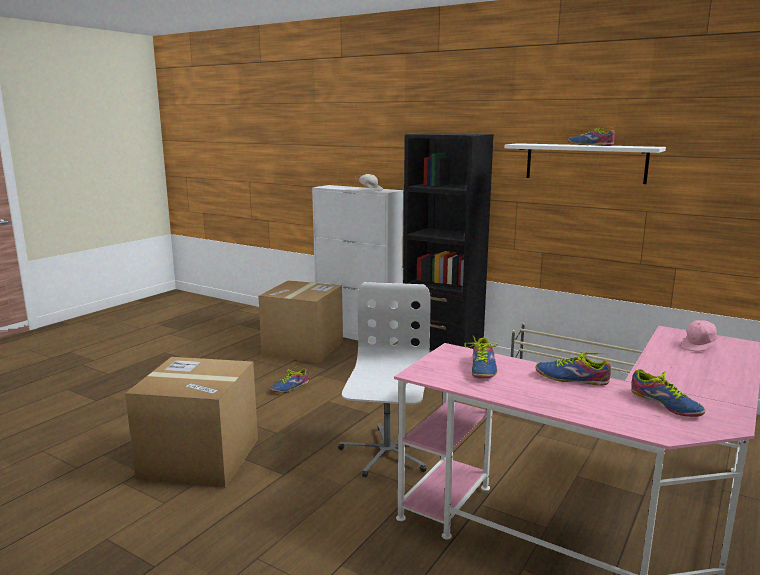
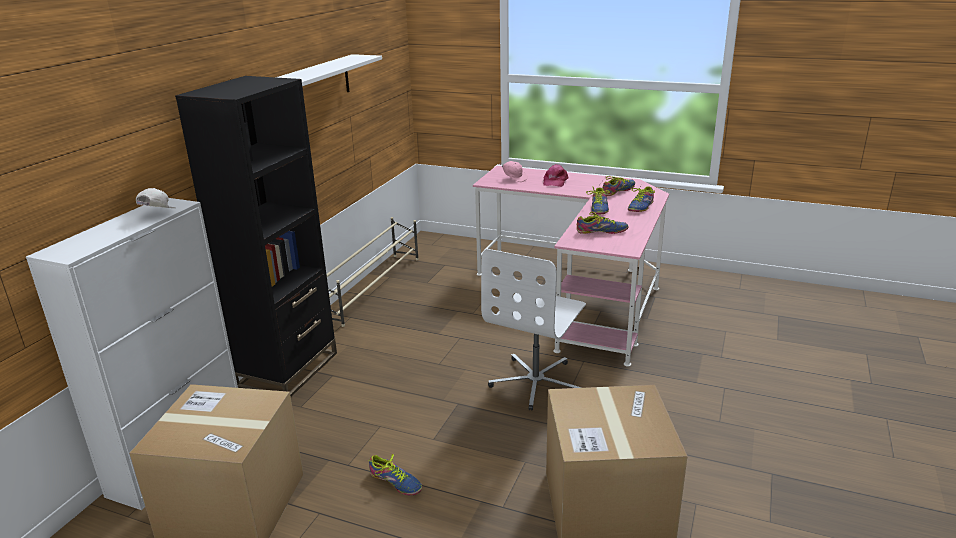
camera: 100 degrees left, 10 degrees up
(386, 453) = (536, 382): white office chair -> white office chair turned 60 degrees counterclockwise
(590, 145) = (330, 65): shoe -> shoe (641, 206)
(696, 367) = (554, 181): none -> pink cap

